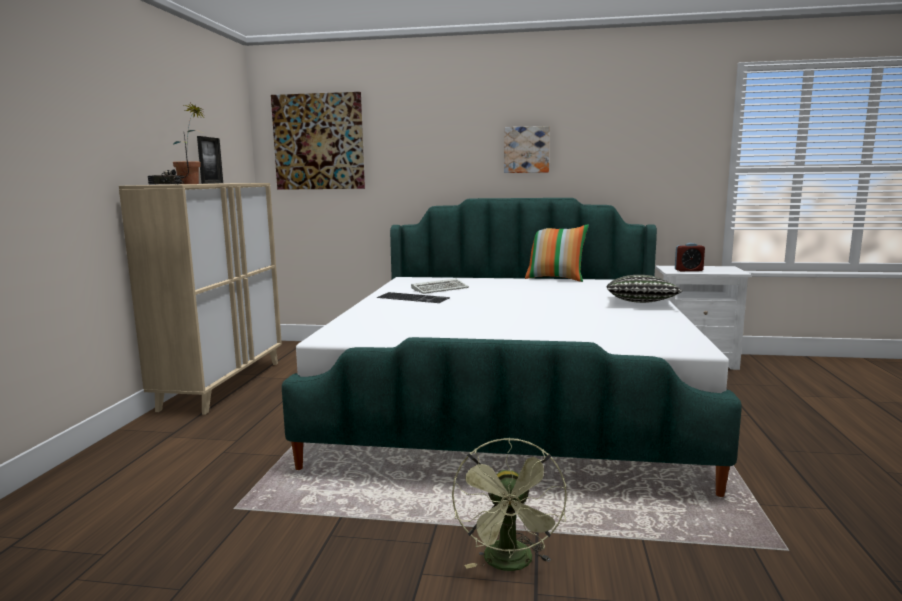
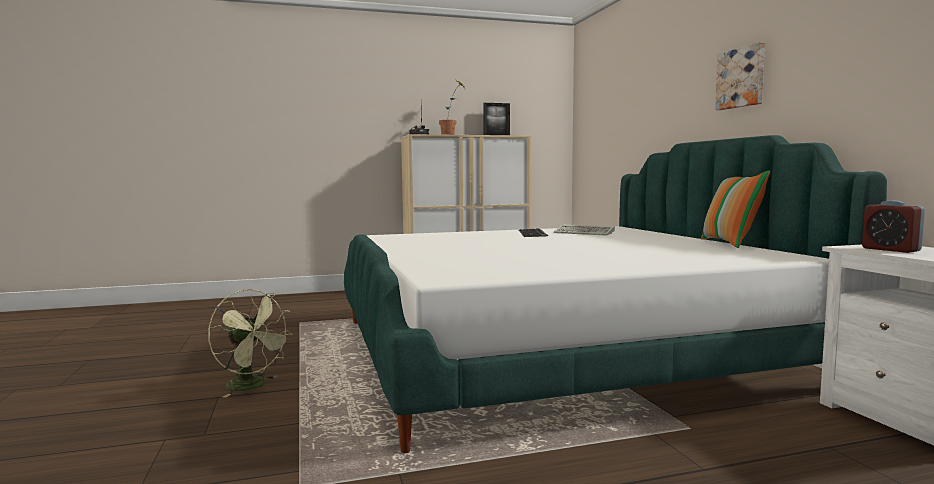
camera: 65 degrees right, 5 degrees down
(318, 142) = (601, 98): picture -> none
(511, 564) = (253, 386): green fan -> green fan turned 120 degrees counterclockwise
(640, 303) = (650, 263): pillow -> none

